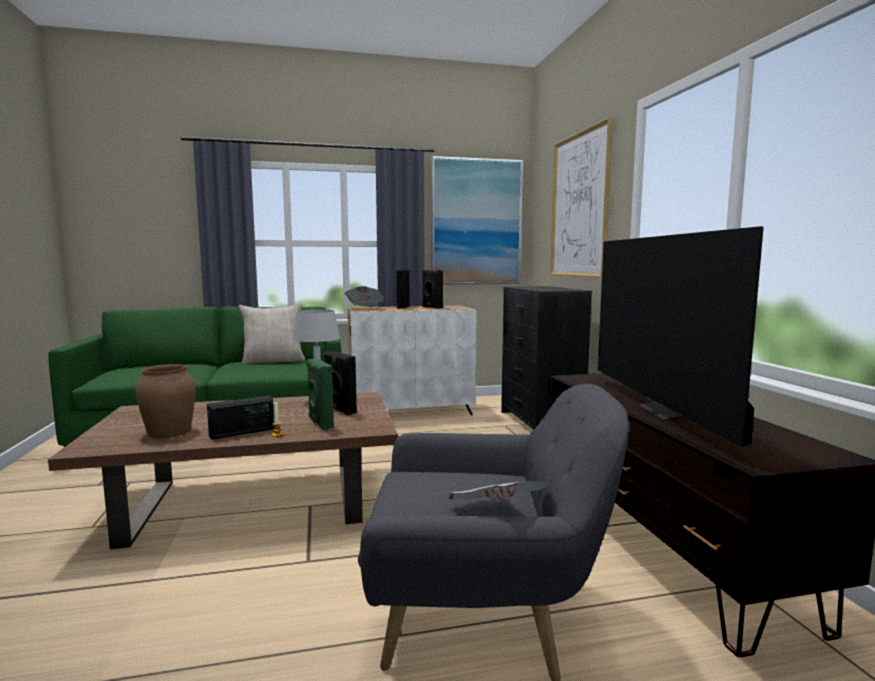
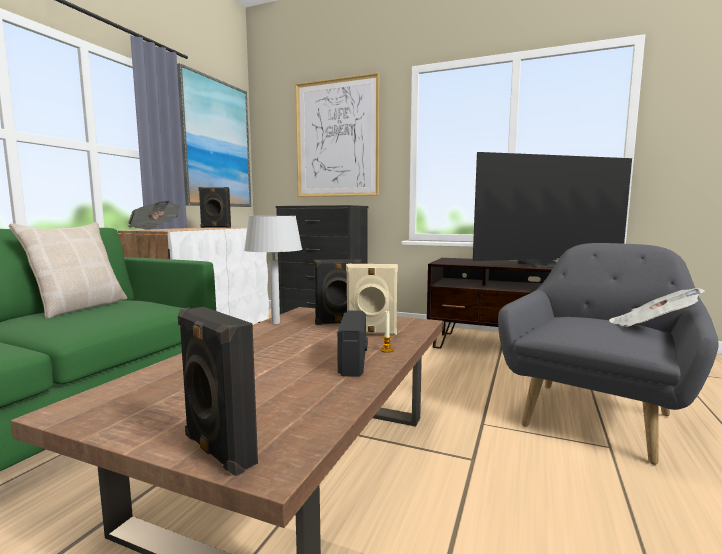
camera: 55 degrees left, 0 degrees up
(169, 432) = (281, 394): brown vase -> none
(319, 423) = (371, 333): green speaker -> beige speaker
(402, 307) = (188, 228): black speaker -> black speaker (217, 451)
(667, 411) = (545, 265): television -> television turned 45 degrees counterclockwise

